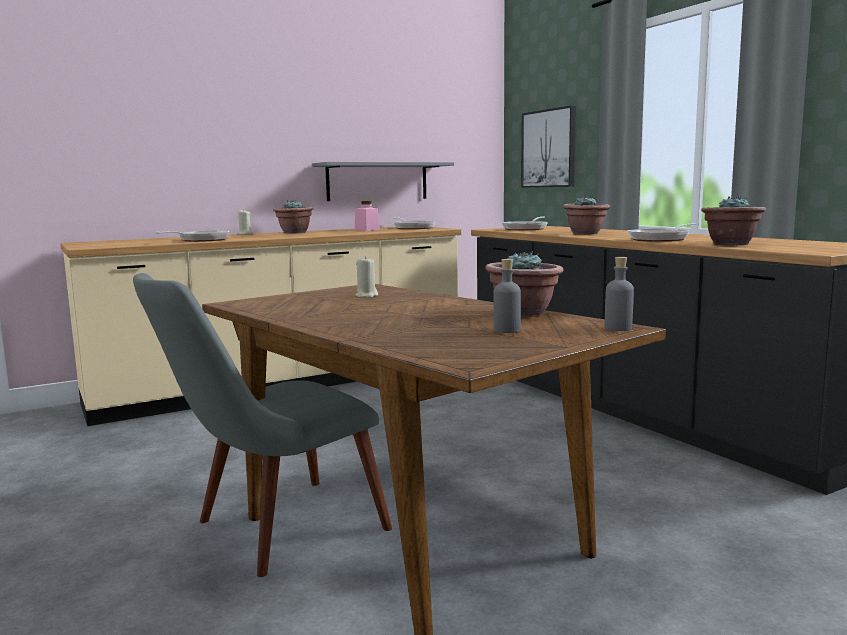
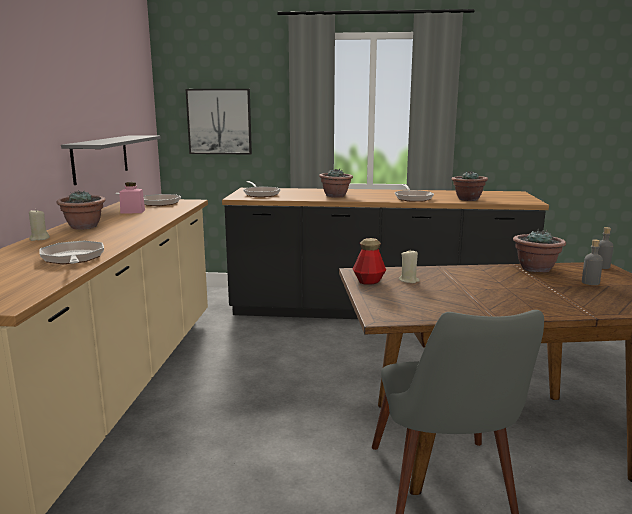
camera: 55 degrees left, 5 degrees up
(339, 291) = (369, 281): none -> bottle

